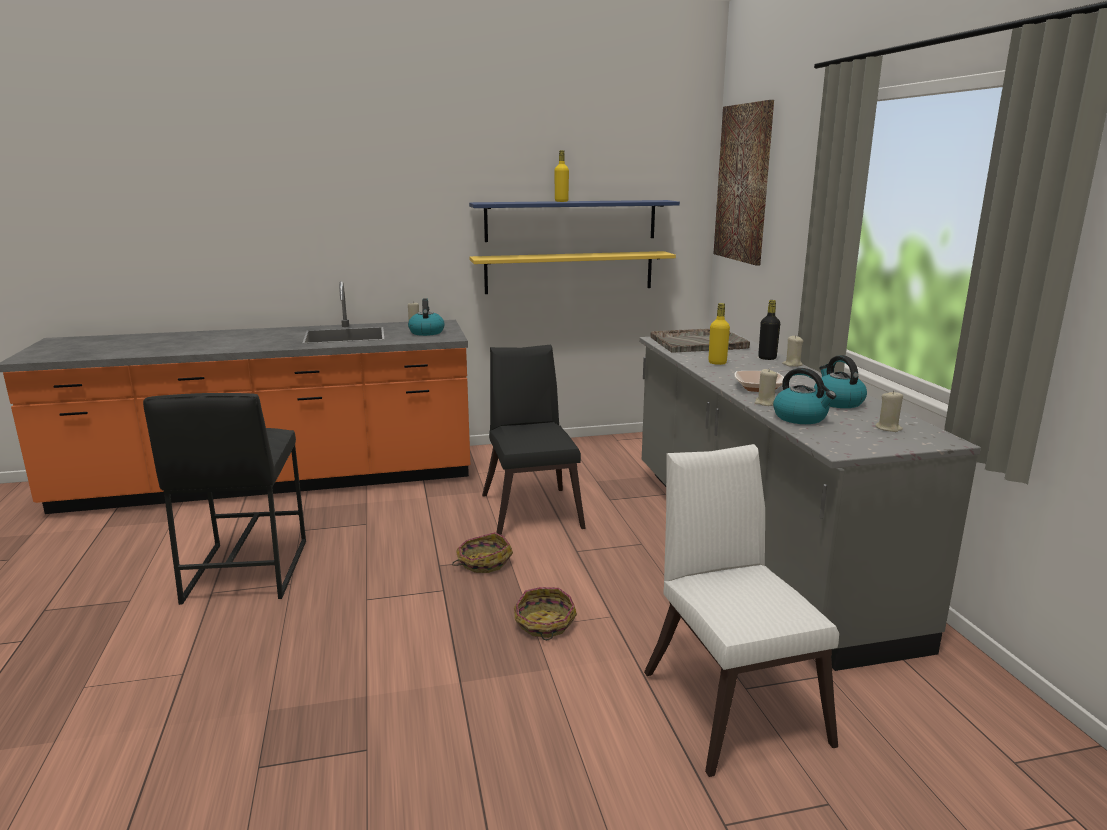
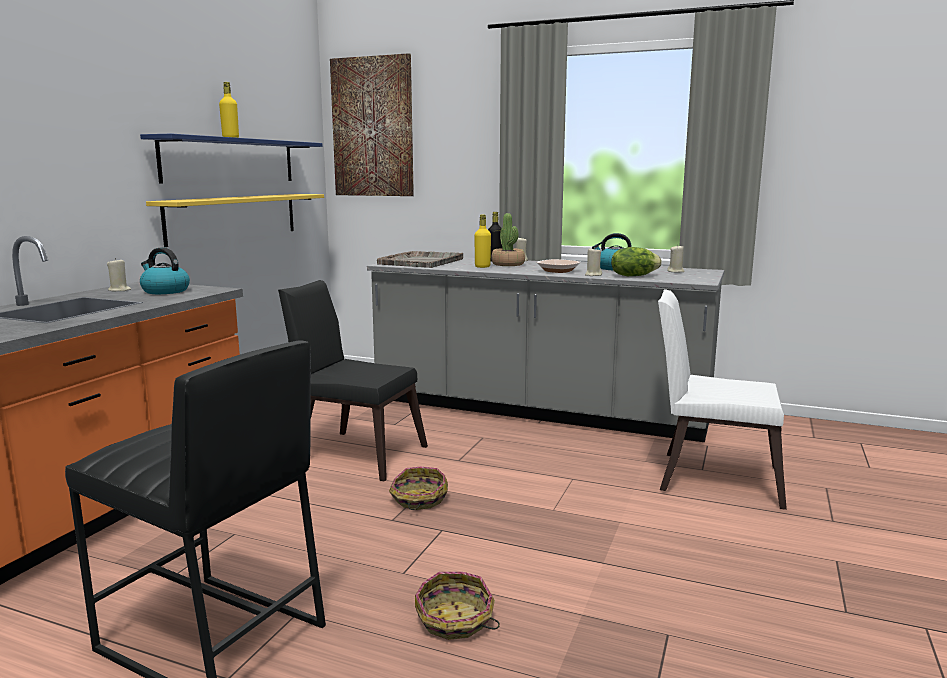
camera: 55 degrees left, 5 degrees down
(544, 624) = (554, 504): basket -> basket (455, 620)
(755, 366) = (508, 264): none -> potted plant
(801, 418) = (633, 276): kettle -> lettuce

